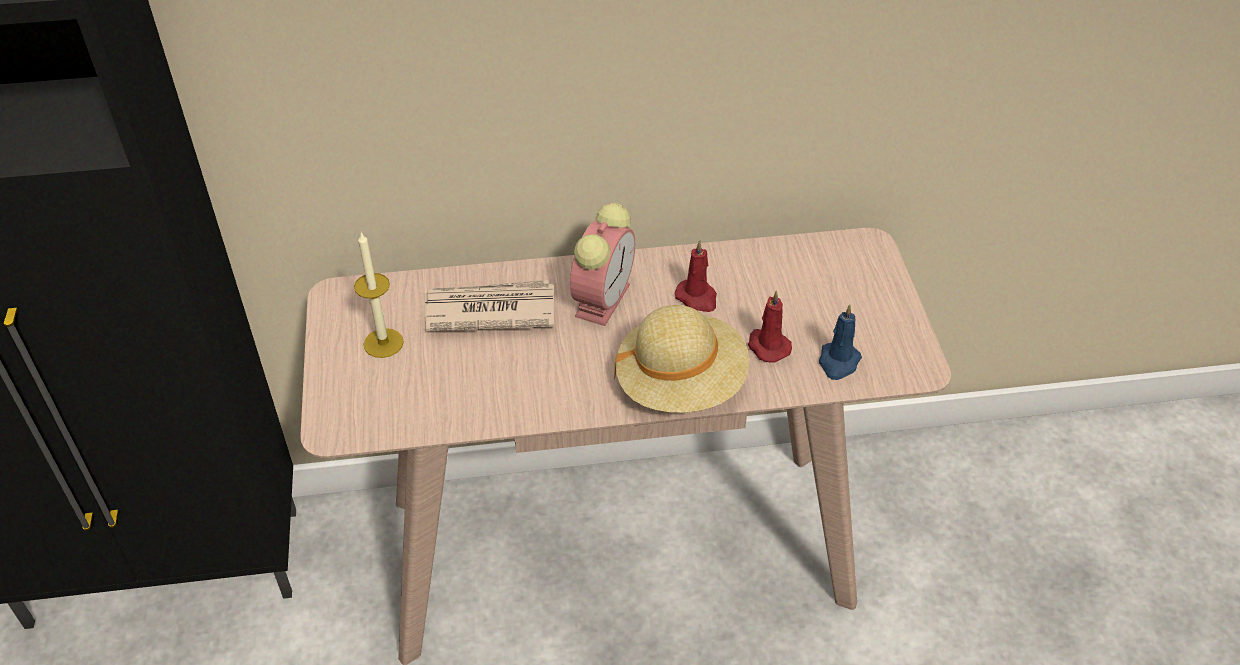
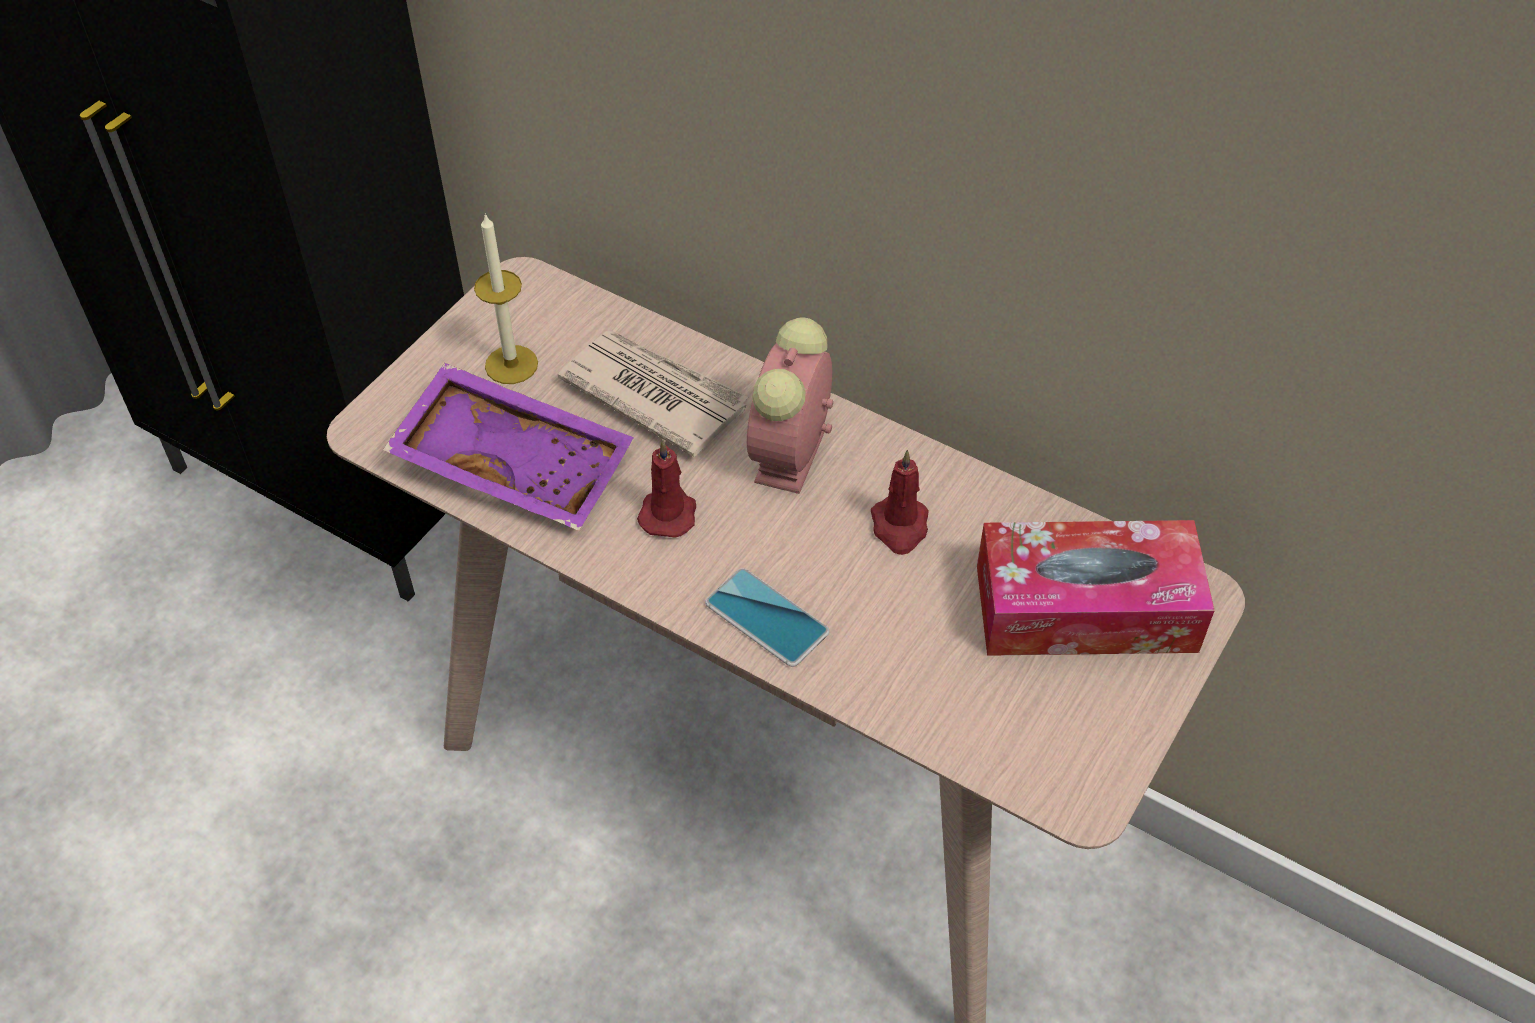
camera: 40 degrees right, 5 degrees up
(448, 392) = (516, 462): none -> purple tray
(603, 298) = (790, 458): alarm clock -> alarm clock turned 135 degrees clockwise
(681, 383) = (767, 618): beige hat -> phone
(767, 346) = (918, 641): red candle -> red candle (668, 512)
(826, 281) = (1085, 608): none -> tissue box
(838, 362) = (984, 721): blue candle -> none

